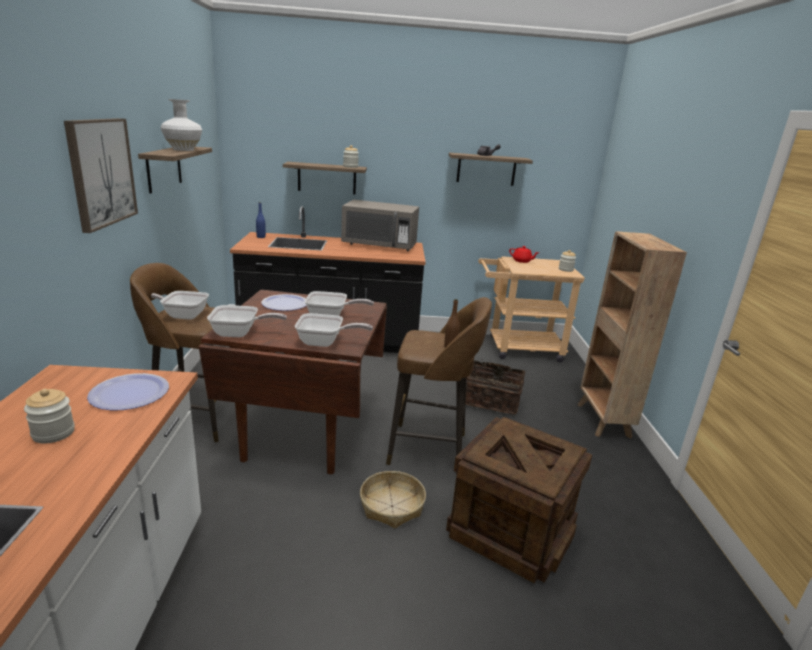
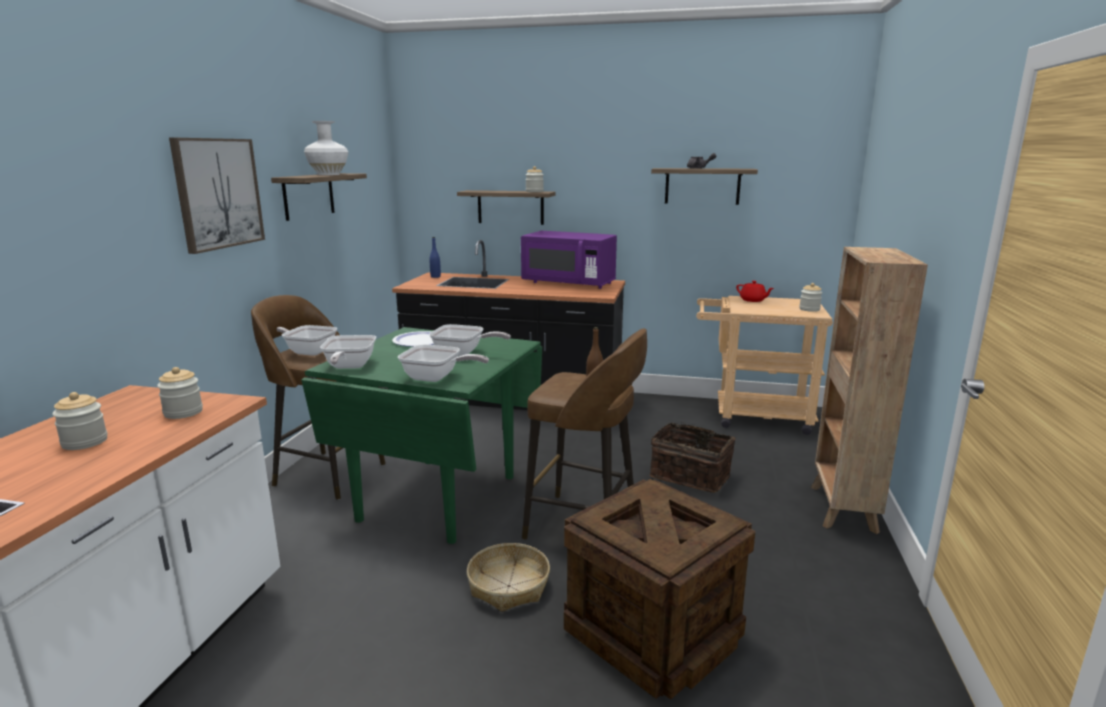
camera: 15 degrees right, 5 degrees down
(129, 393) = (183, 412): plate -> jar
(240, 333) = (349, 367): frying pan -> frying pan turned 75 degrees clockwise
(305, 433) = (440, 497): brown dining table -> green dining table
(379, 245) = (568, 283): grey microwave -> purple microwave

